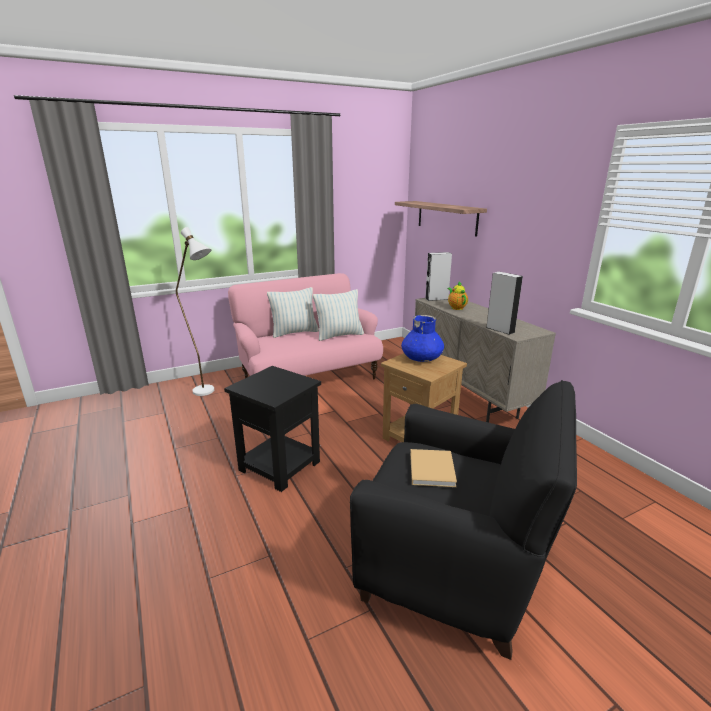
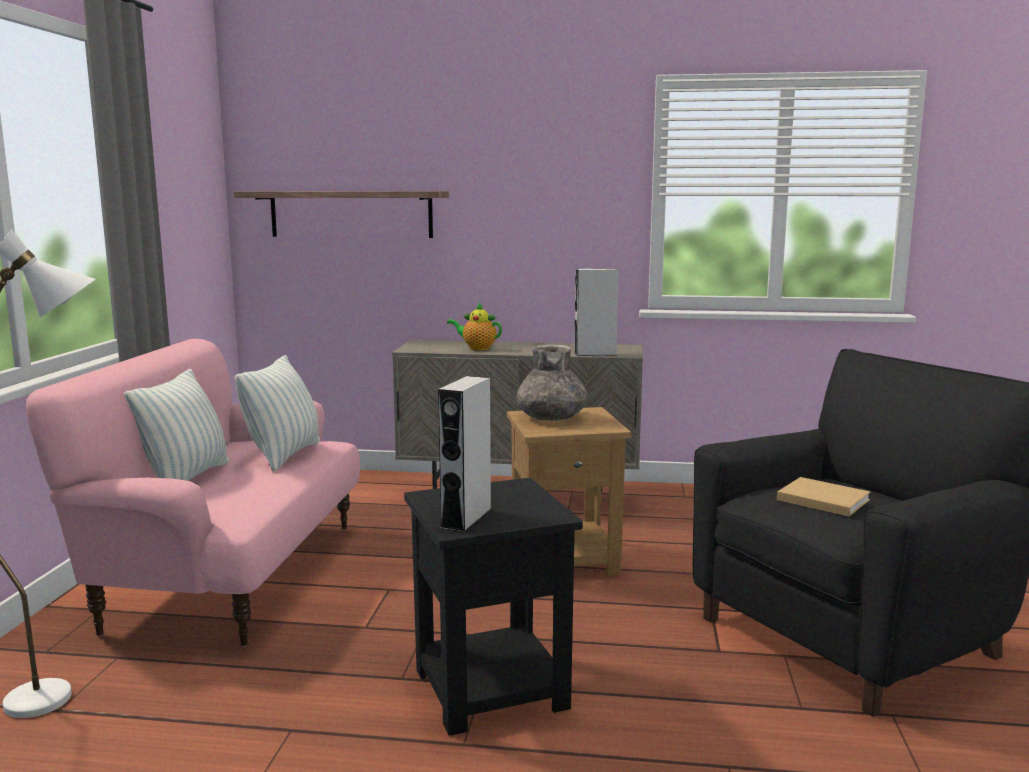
camera: 55 degrees left, 10 degrees down
(422, 358) = (551, 418): blue vase -> grey vase
(436, 299) = (419, 346): grey speaker -> grey speaker (466, 518)

